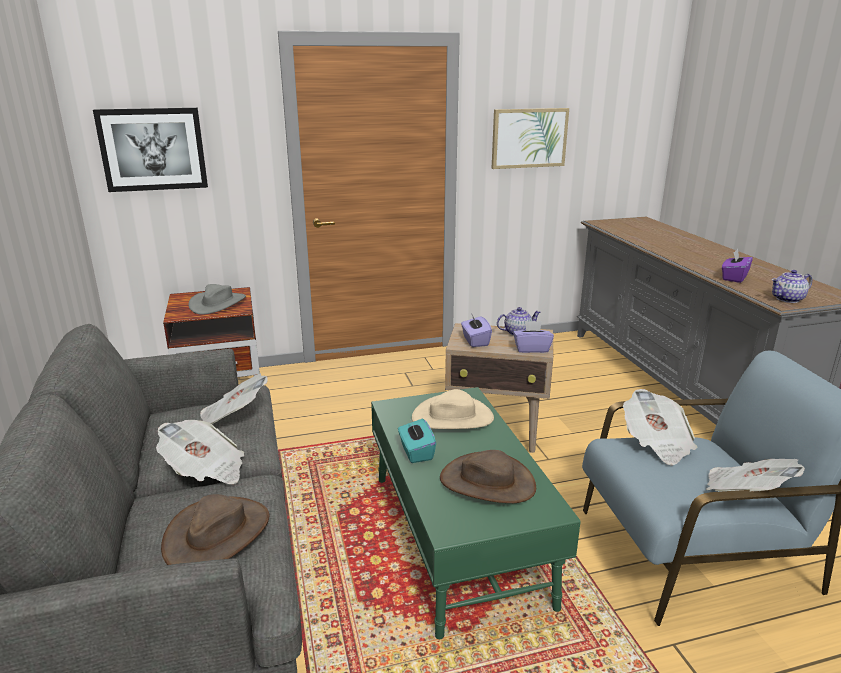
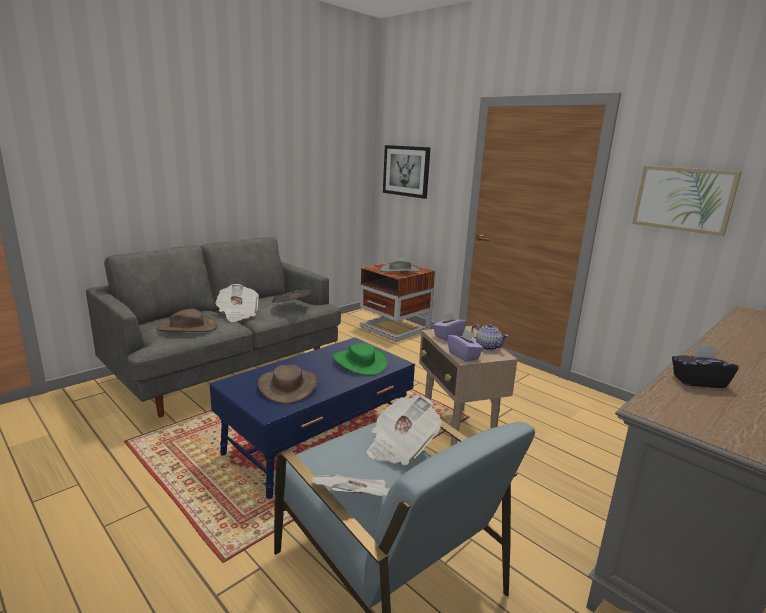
camera: 60 degrees right, 5 degrees down
(416, 452) = (305, 360): turquoise tissue box -> none
(452, 417) = (359, 362): beige hat -> green hat
(457, 536) = (319, 439): green coffee table -> blue coffee table
(734, 278) = (698, 381): purple tissue box -> black tissue box
(788, 299) = (678, 414): teapot -> none

